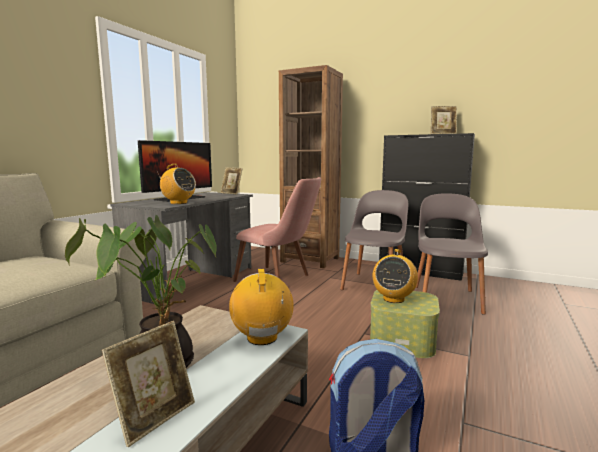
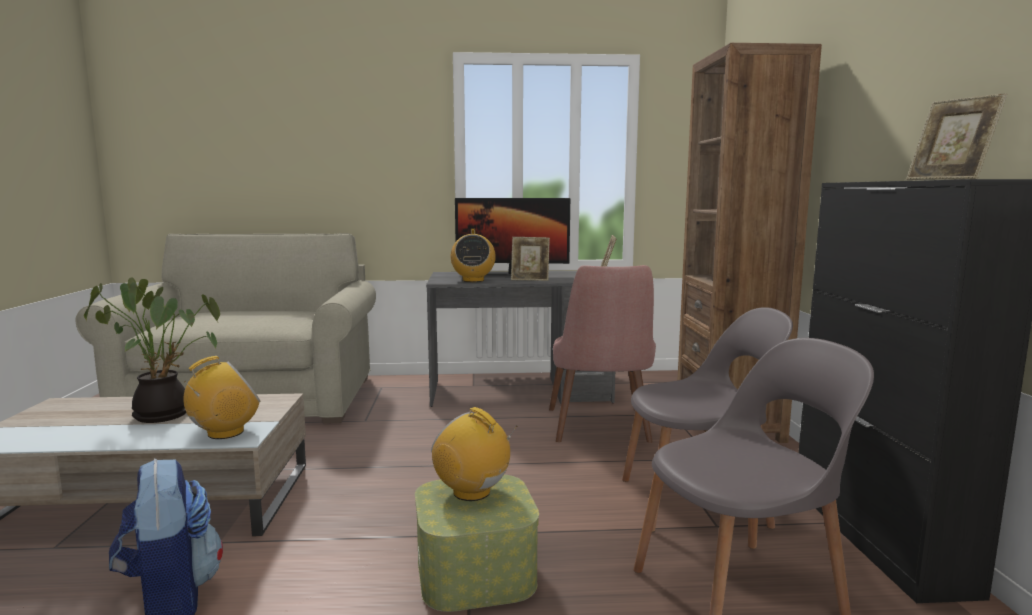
camera: 60 degrees right, 0 degrees up
(155, 417) = (78, 434): picture frame -> picture frame (530, 279)
(393, 299) = (472, 492): radio -> radio turned 45 degrees clockwise

